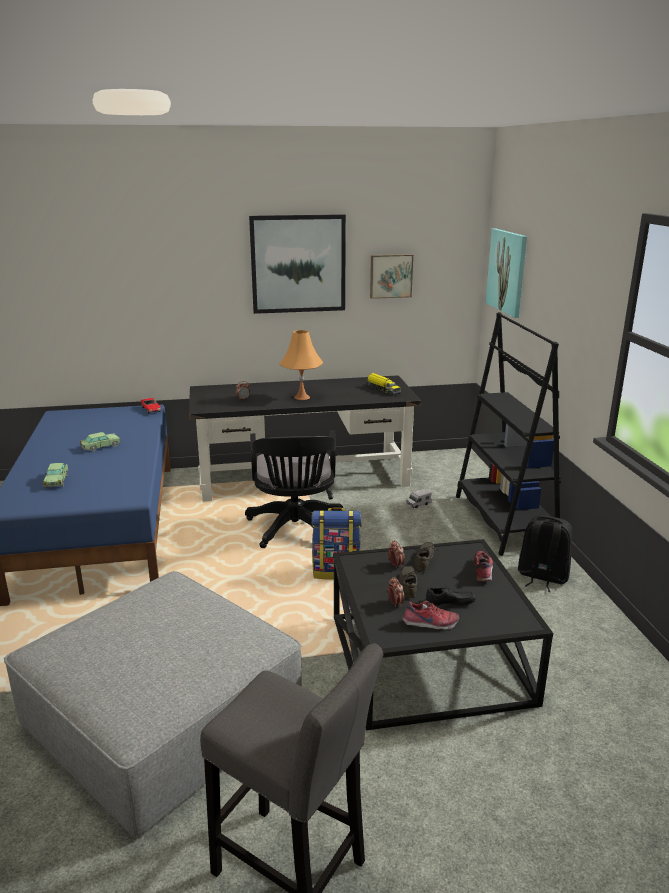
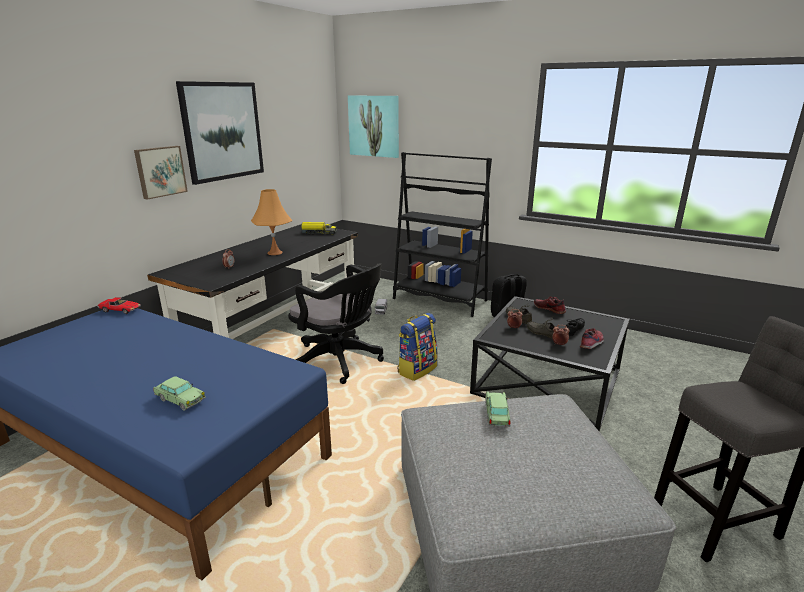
camera: 50 degrees left, 0 degrees up
(101, 447) = (149, 355): toy car -> toy car (496, 414)
(390, 276) = (287, 138): picture -> picture (160, 171)

